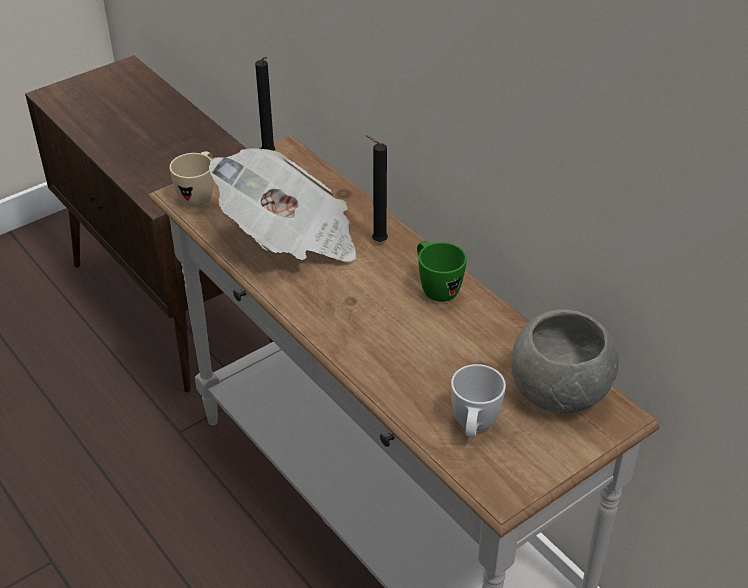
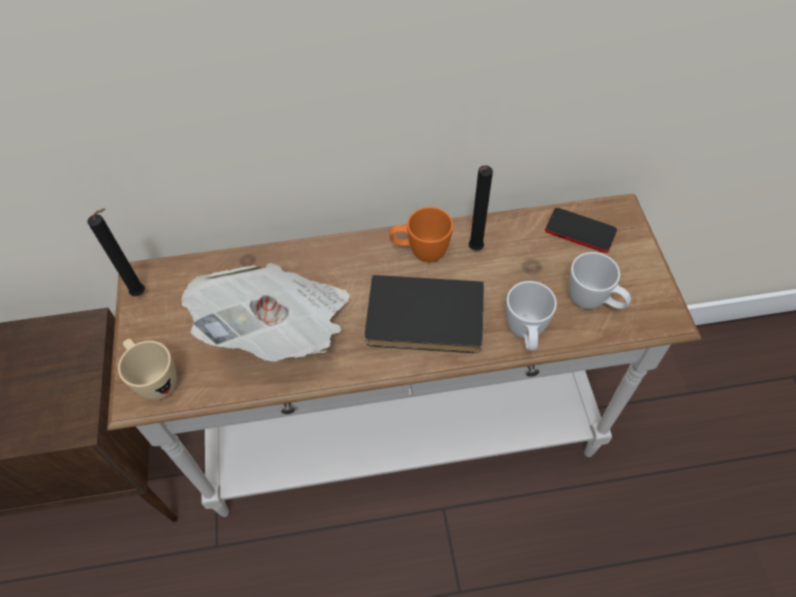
camera: 60 degrees left, 15 degrees up
(362, 318) = (425, 320): none -> black book
(377, 241) = (333, 265): black candle -> black candle (474, 250)
(396, 390) = (525, 335): none -> white mug
(435, 288) = (420, 252): green mug -> orange mug
(560, 391) = (580, 231): grey bowl -> phone

